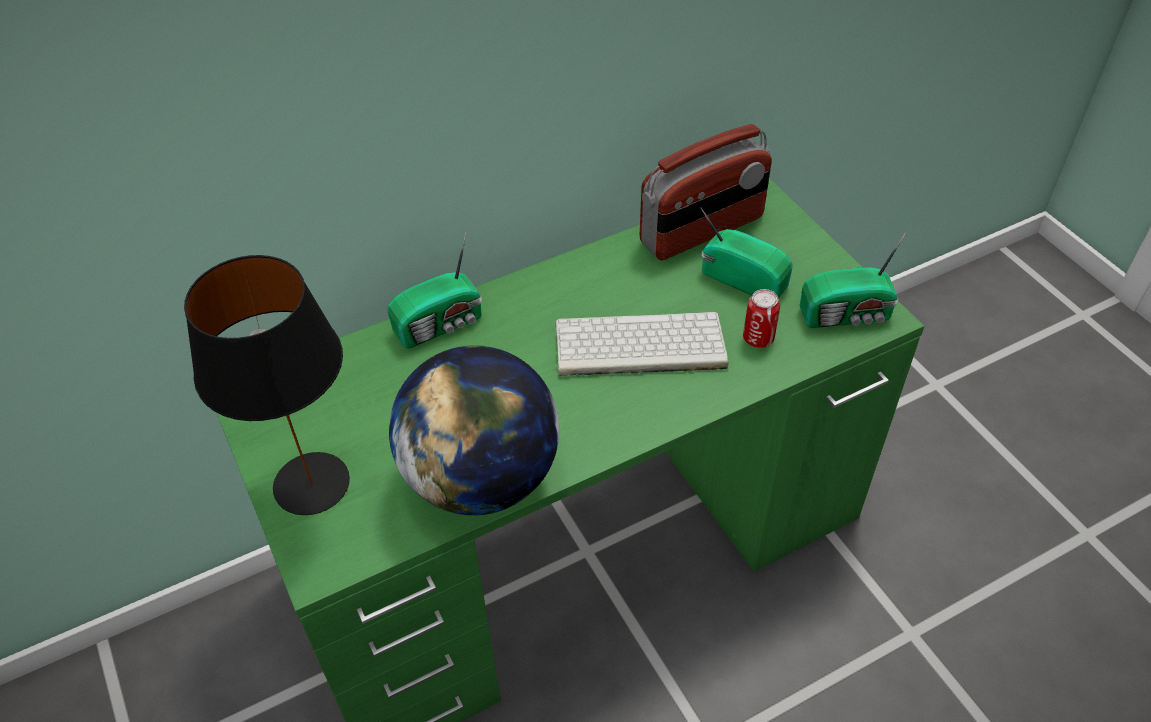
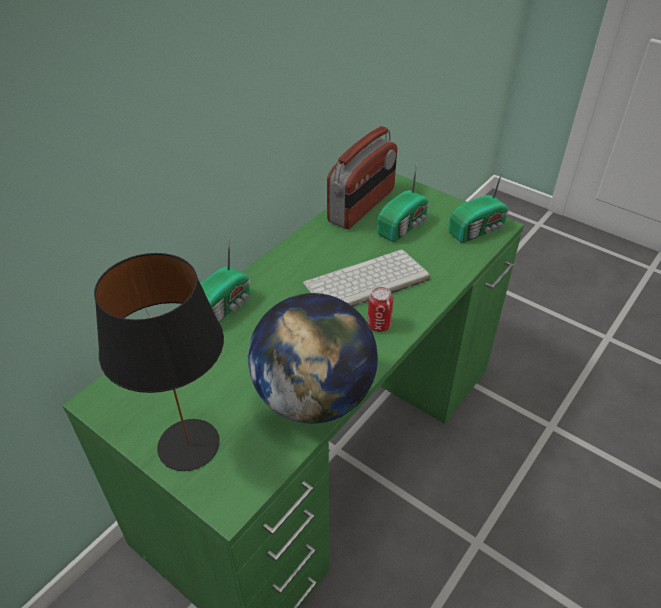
camera: 25 degrees left, 5 degrees down
(742, 278) = (404, 226): radio -> radio turned 120 degrees clockwise
(758, 338) = (436, 257): can -> can (379, 325)

